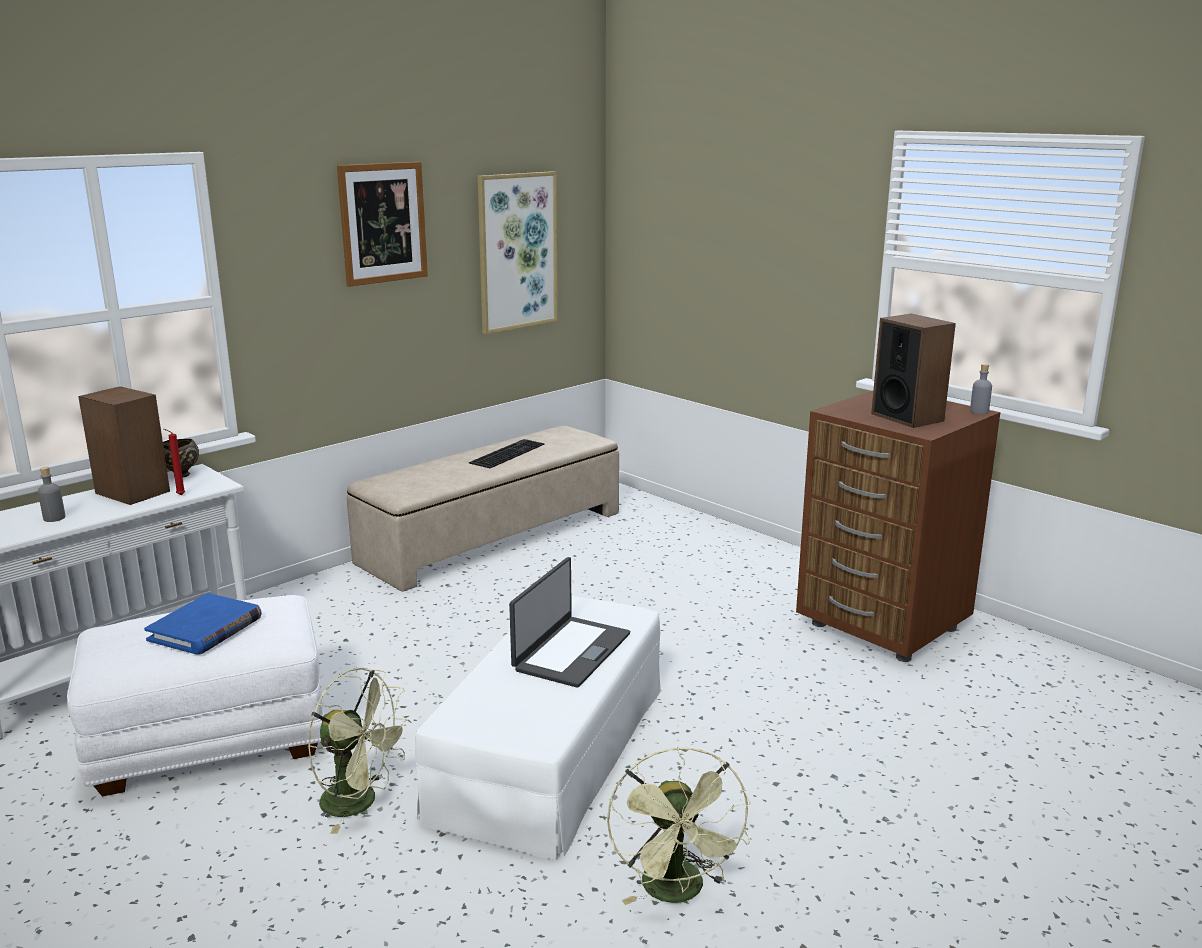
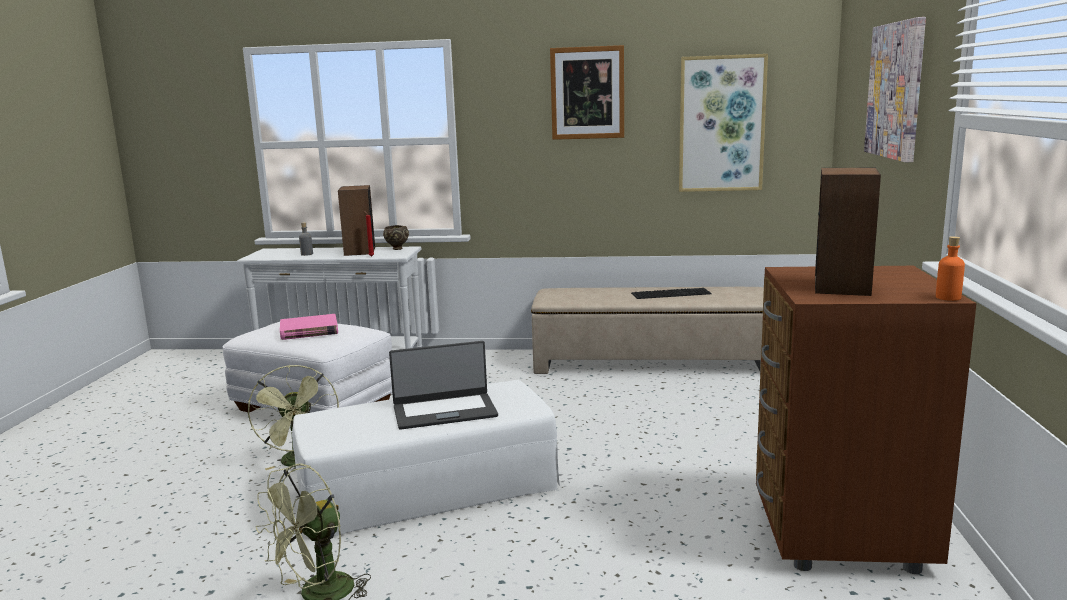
camera: 50 degrees right, 5 degrees down
(205, 629) = (309, 330): blue book -> pink book
(758, 223) = (896, 90): none -> picture
(979, 411) = (948, 297): grey bottle -> orange bottle

